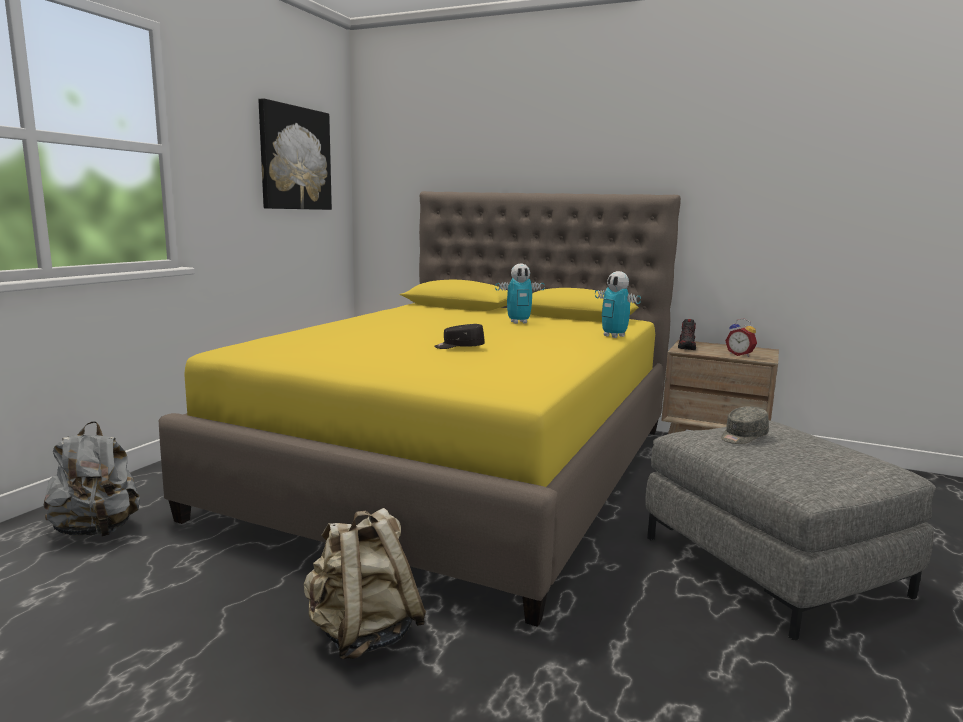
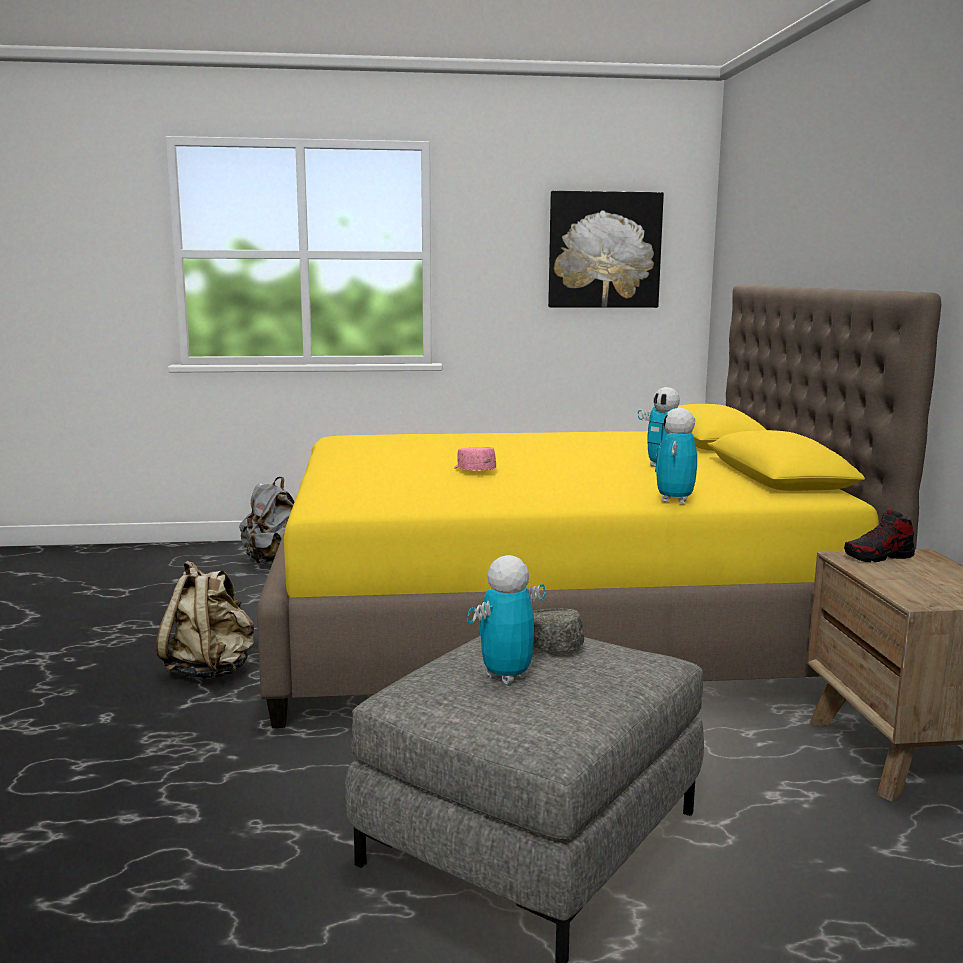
camera: 60 degrees right, 0 degrees up
(459, 347) = (473, 470): black cap -> pink cap
(740, 355) = (909, 587): alarm clock -> none
(795, 455) = (506, 676): none -> toy robot

